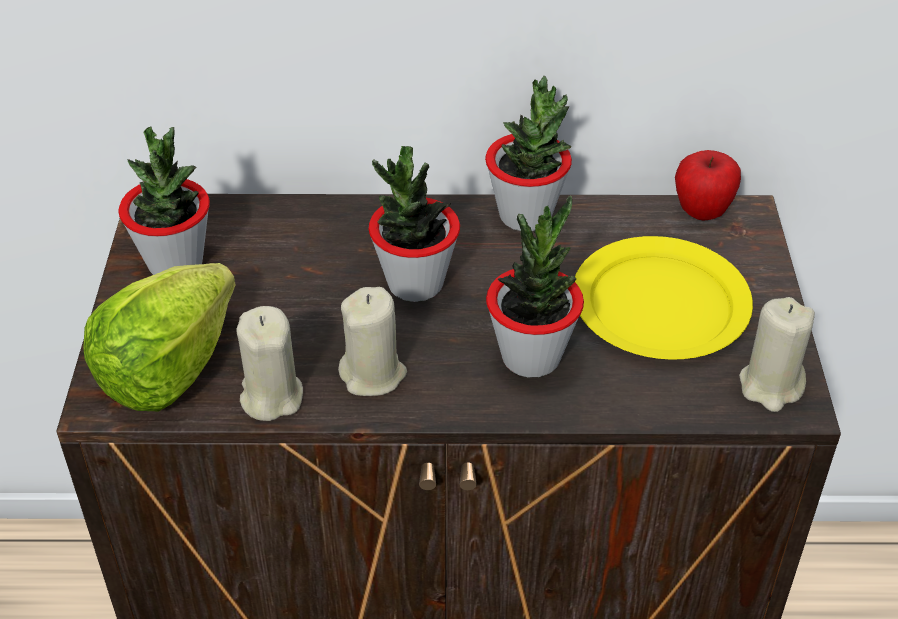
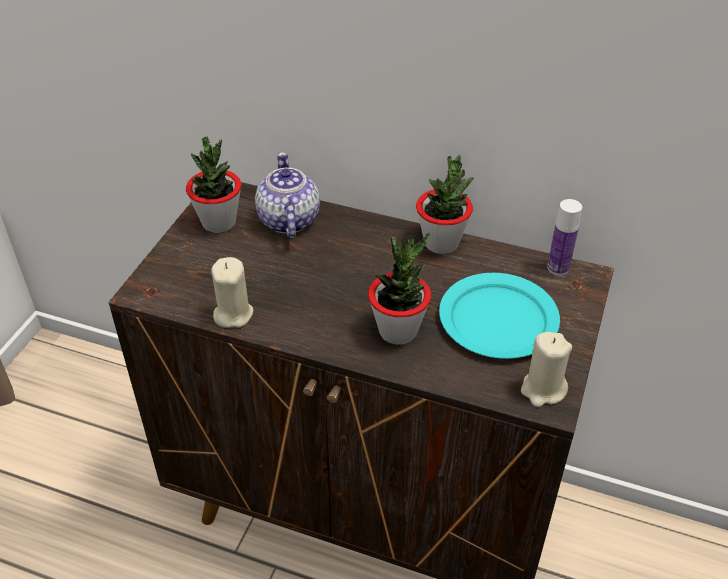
camera: 20 degrees right, 0 degrees up
(168, 369) = (184, 283): lettuce -> none
(283, 235) = (288, 221): none -> teapot
(373, 374) = (298, 316): beige candle -> none
(415, 284) = (351, 269): potted plant -> none
(660, 303) = (498, 318): yellow plate -> turquoise plate
(702, 212) = (558, 268): apple -> bottle

